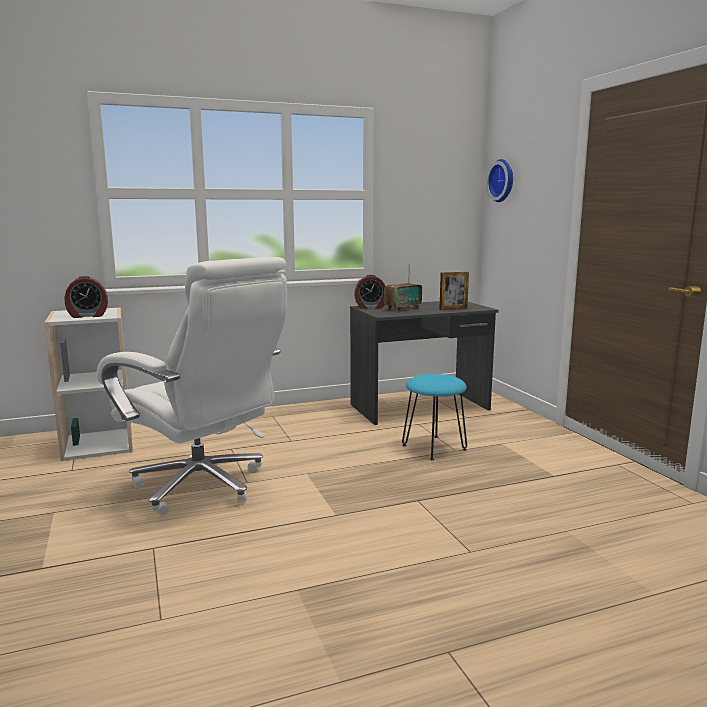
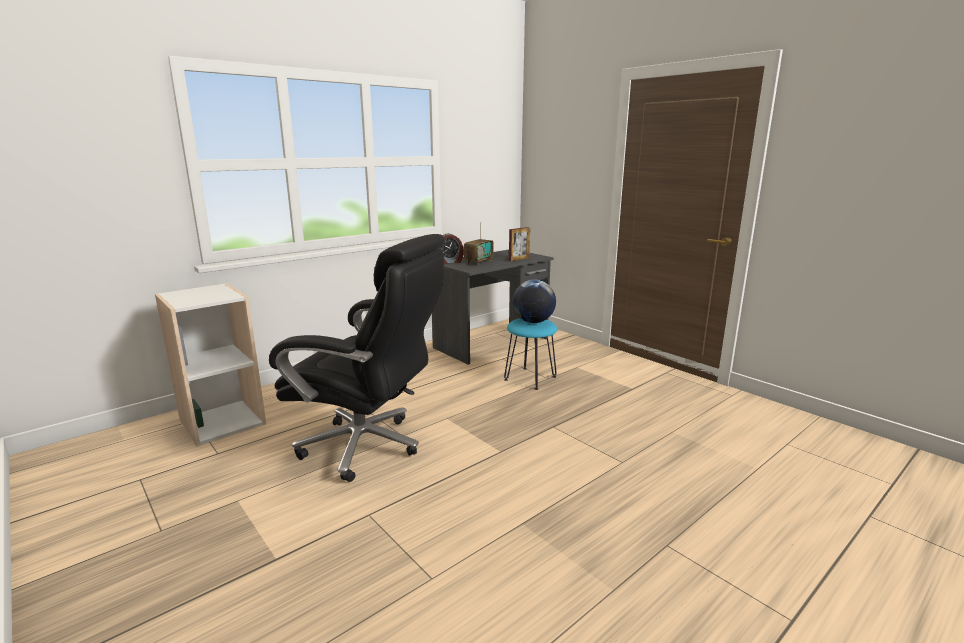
camera: 20 degrees left, 5 degrees up
(88, 316) = (208, 297): alarm clock -> none
(205, 488) = (368, 447): white office chair -> black office chair
(437, 378) = (533, 322): none -> globe
(503, 181) = (542, 147): wall clock -> none

